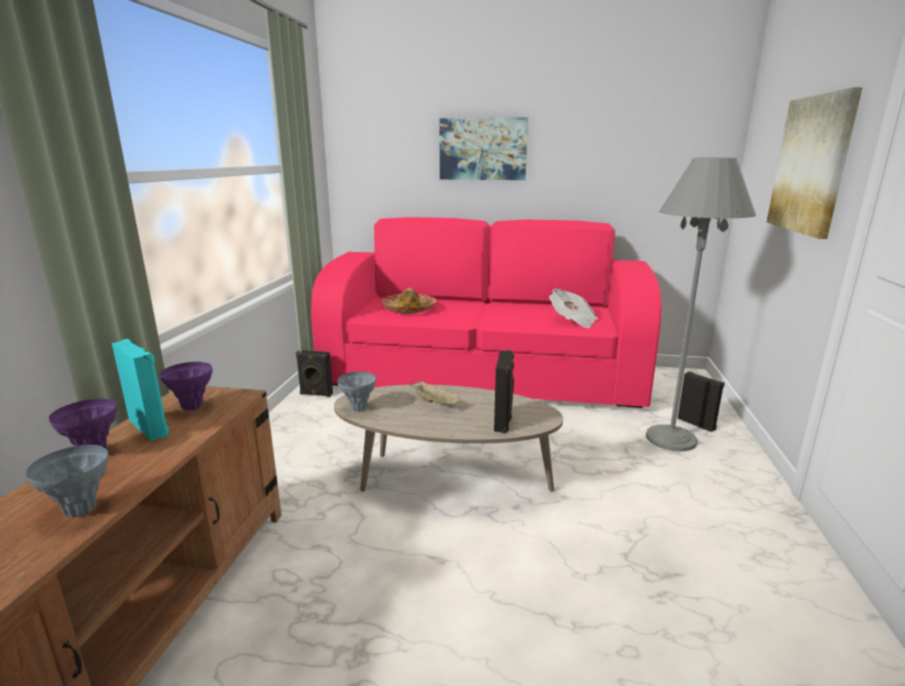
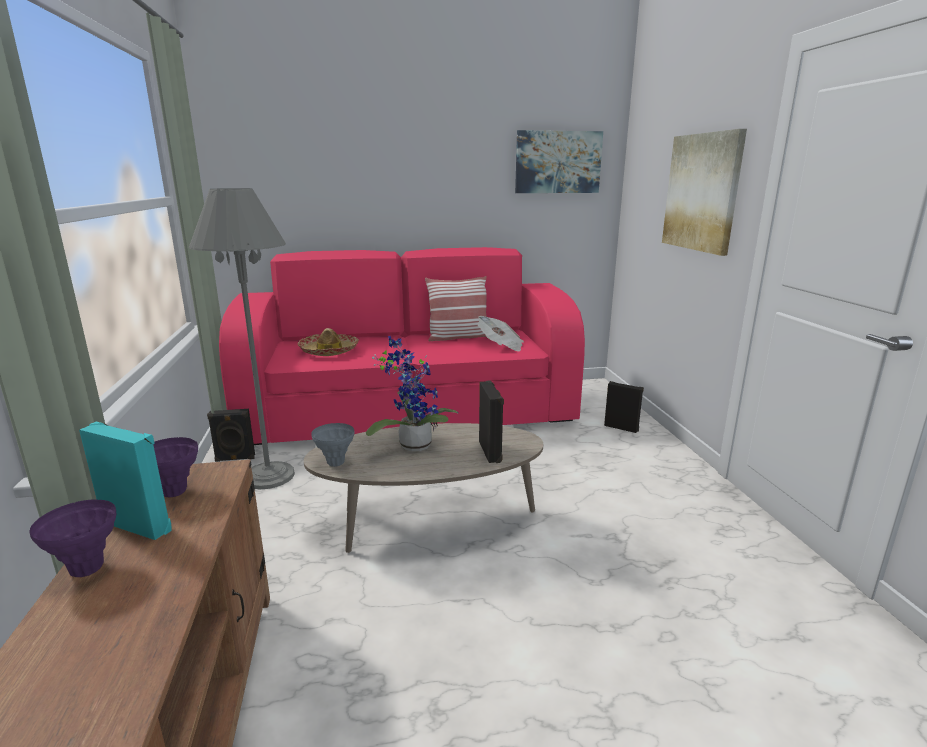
camera: 20 degrees left, 0 degrees up
(81, 510) = (133, 637): grey vase -> none
(435, 402) = (412, 444): beige tray -> potted plant
(483, 149) = (385, 177): picture -> picture (558, 162)
(536, 308) = (458, 337): none -> pillow
(671, 438) = (608, 444): grey floor lamp -> grey floor lamp (269, 476)

